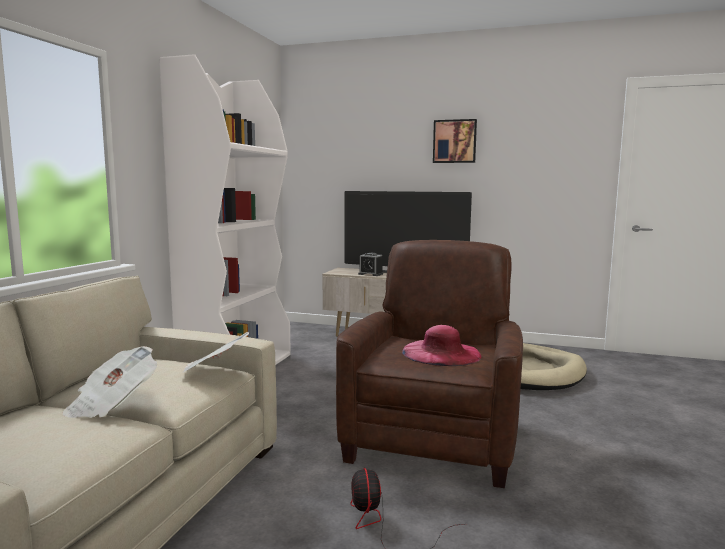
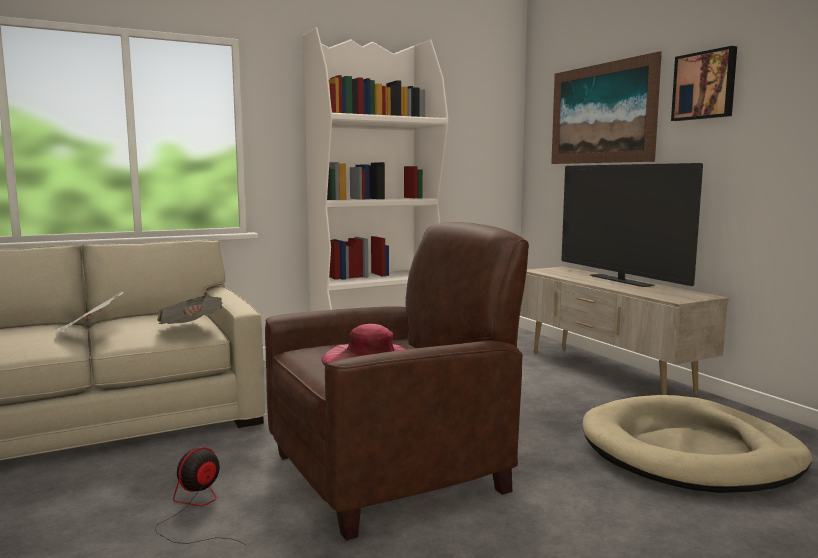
camera: 45 degrees right, 0 degrees up
(367, 153) = (601, 113): none -> picture
(370, 274) = (572, 276): alarm clock -> none

